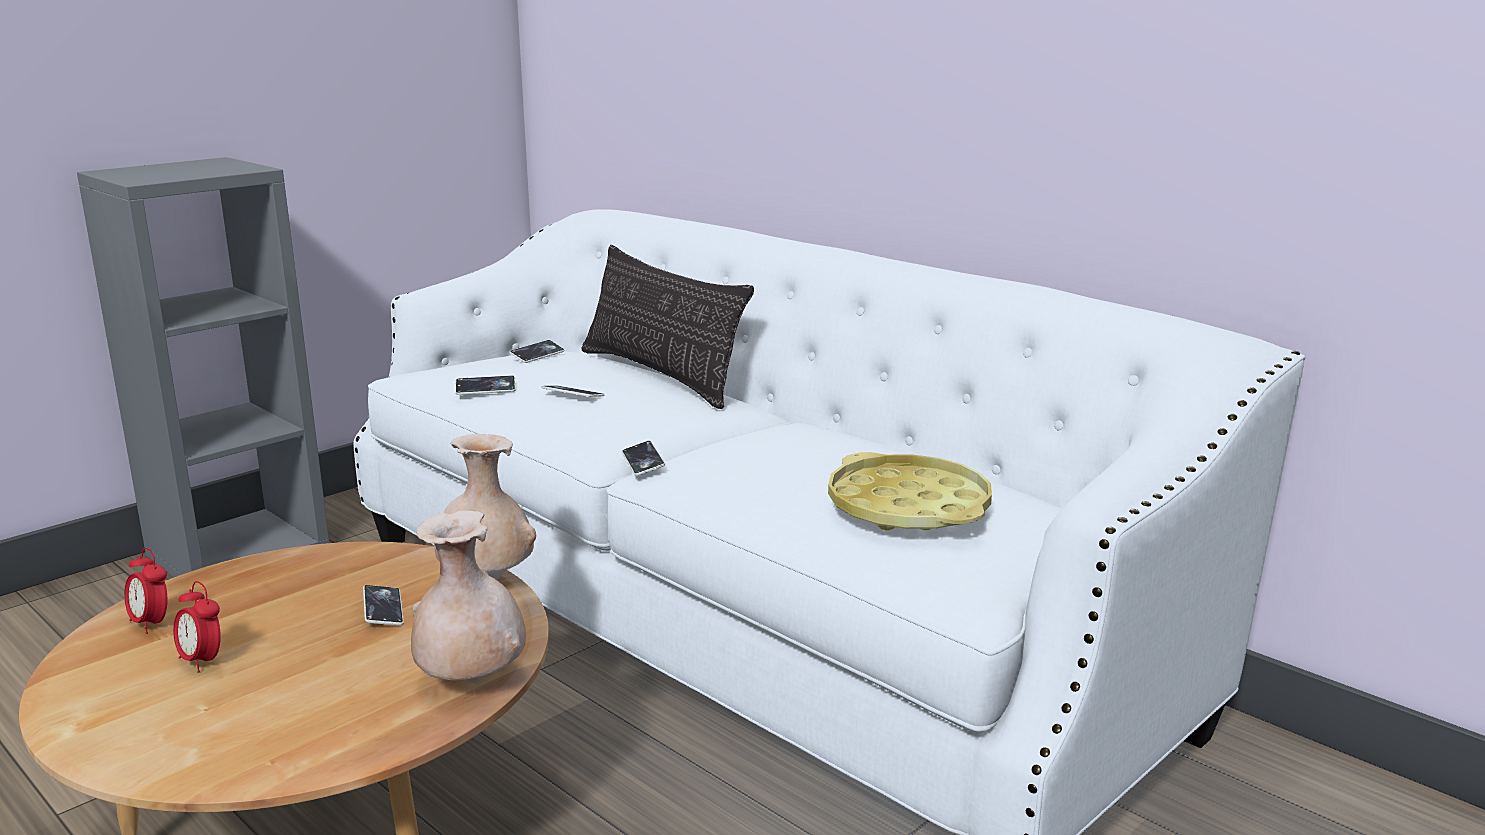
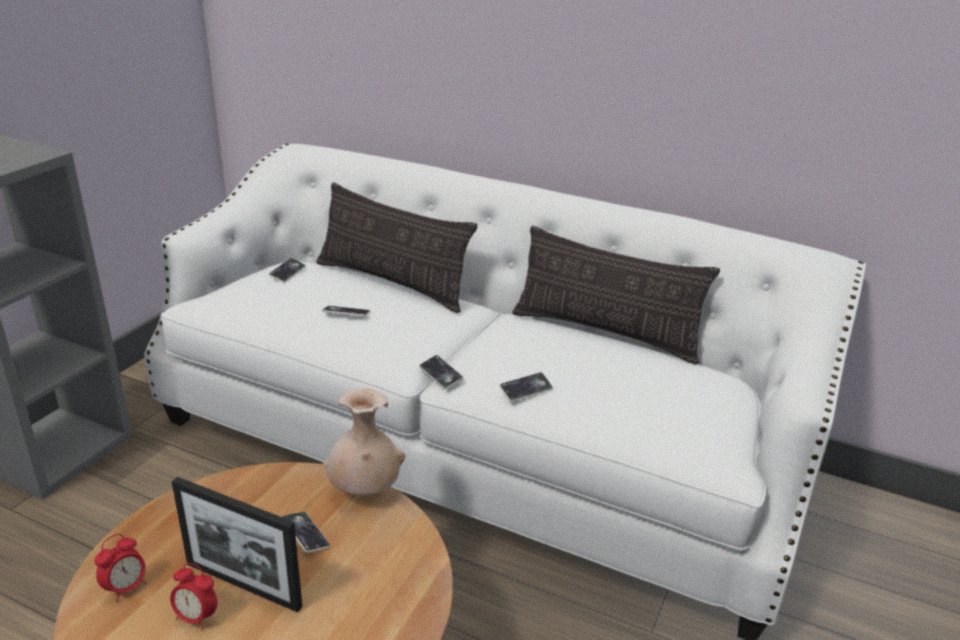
camera: 20 degrees left, 10 degrees up
(151, 624) = (126, 588): alarm clock -> alarm clock turned 75 degrees counterclockwise
(275, 642) = (243, 585): none -> picture frame
(471, 680) = (415, 588): beige vase -> none
(485, 389) = (274, 315): phone -> phone (526, 390)
(908, 507) = (646, 393): yellow tray -> none
(913, 448) = (605, 332): none -> pillow

